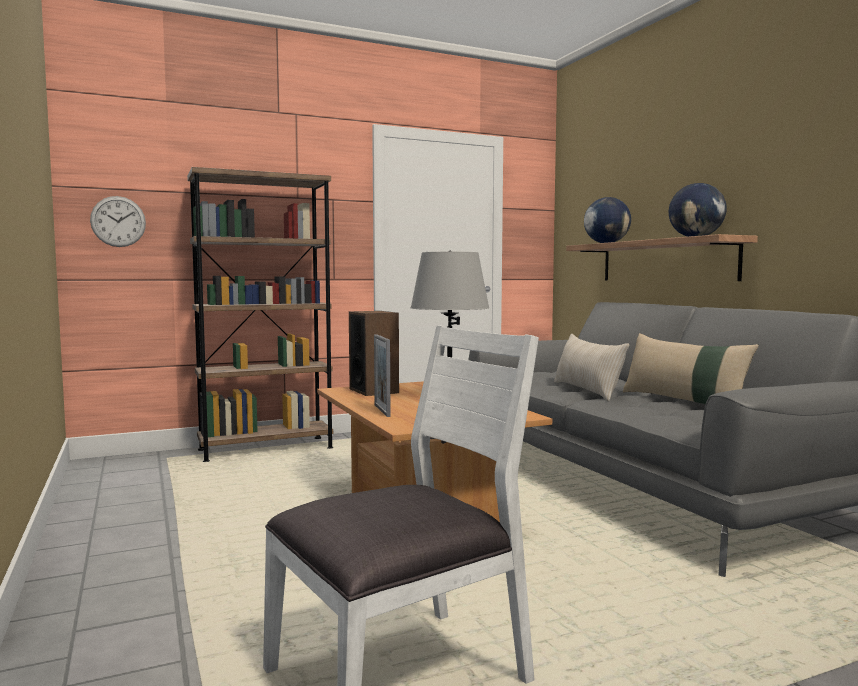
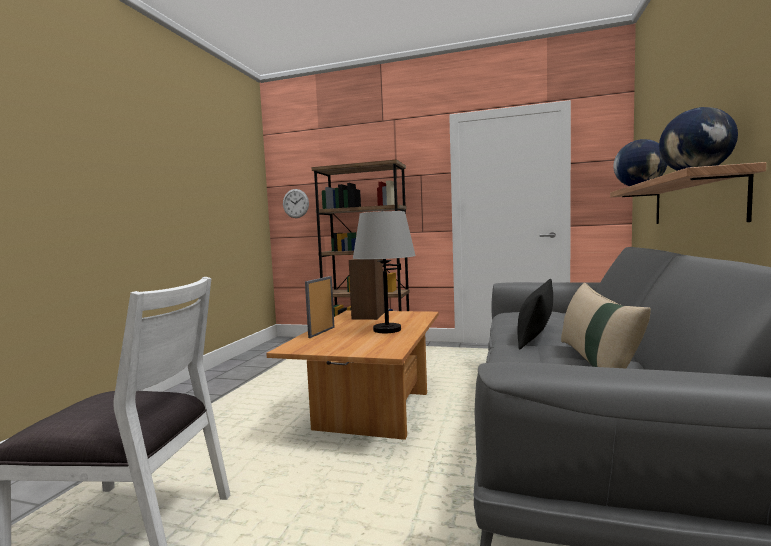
camera: 40 degrees right, 0 degrees up
(587, 390) = (536, 335): beige pillow -> black pillow

